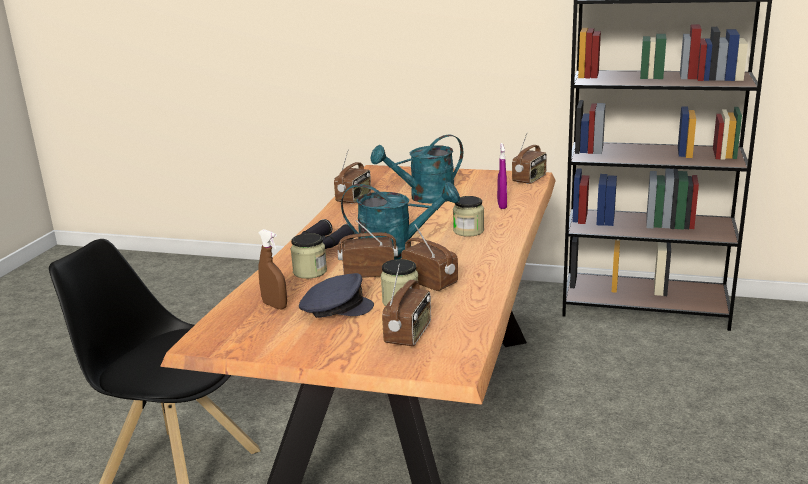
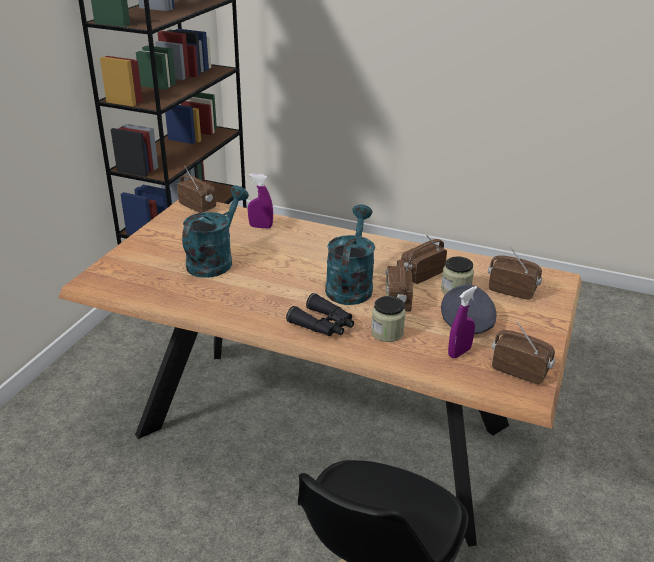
camera: 85 degrees left, 10 degrees up
(275, 305) = (459, 352): brown spray bottle -> purple spray bottle
(354, 198) = (188, 300): radio -> radio (520, 371)
(424, 198) = (214, 260): turquoise watering can -> turquoise watering can turned 135 degrees counterclockwise
(468, 231) = (316, 248): jar -> none

